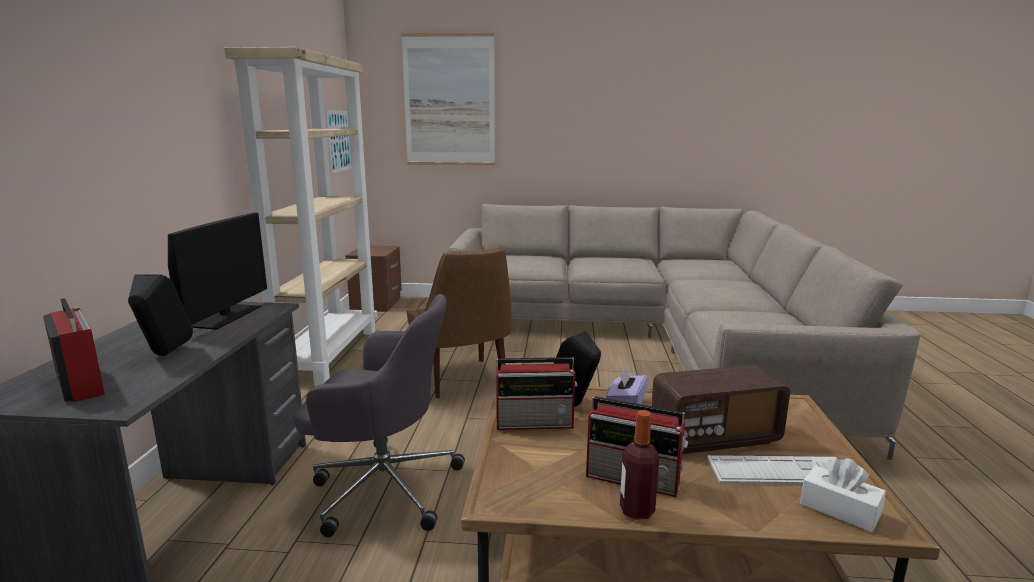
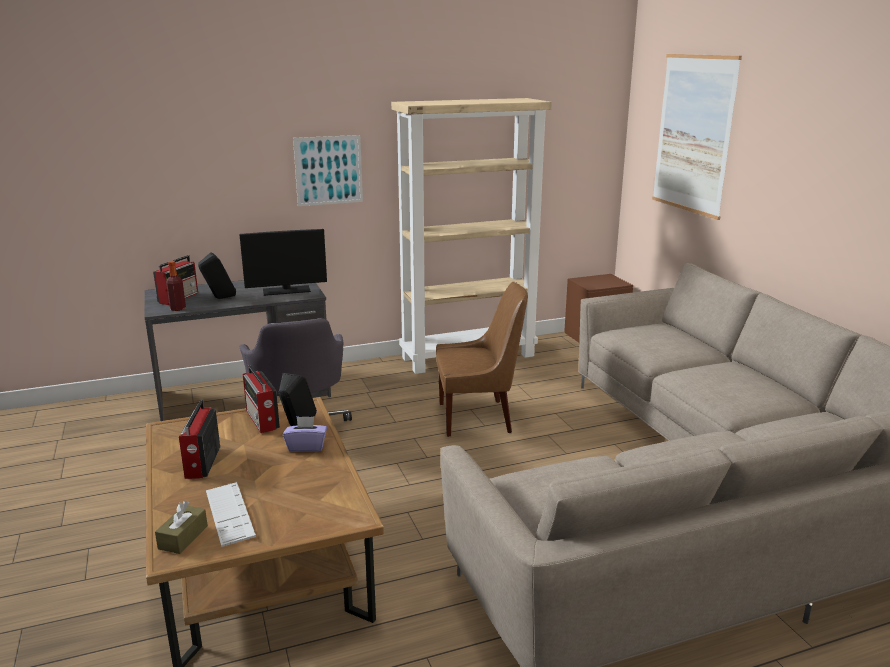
camera: 65 degrees right, 5 degrees up
(339, 141) = (585, 166): picture -> picture (328, 170)
(462, 380) = (478, 418): brown chair -> brown chair turned 135 degrees counterclockwise
(637, 510) = (164, 467): bottle -> bottle (178, 308)
(714, 437) = (273, 485): radio -> none
(839, 509) = (183, 537): white tissue box -> brown tissue box

